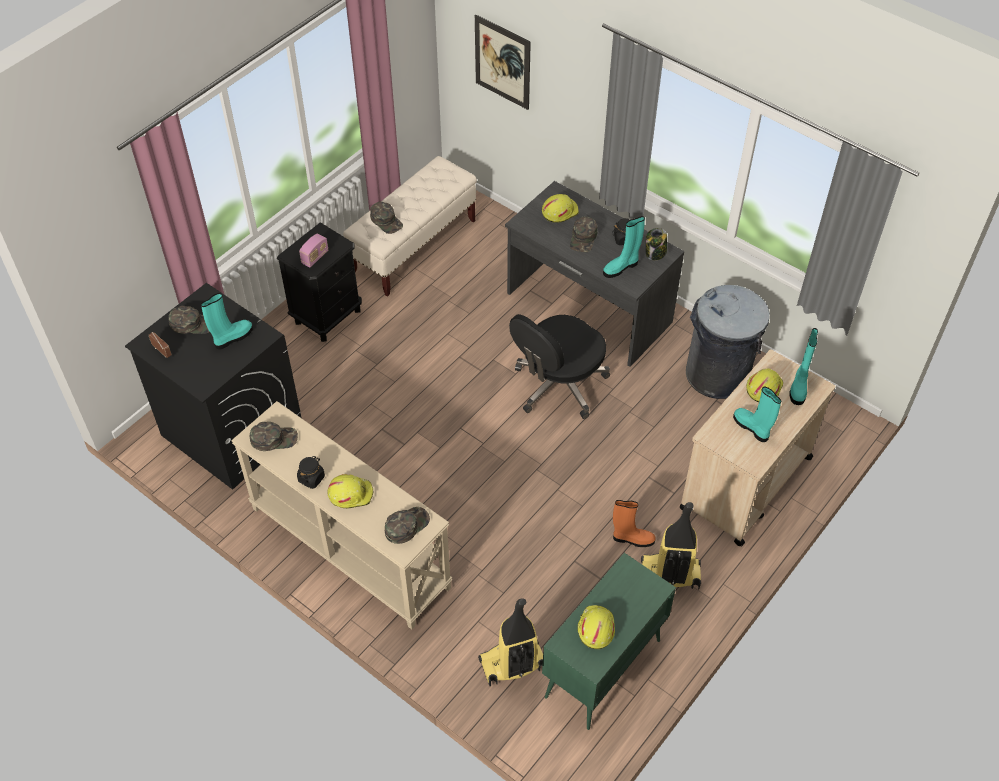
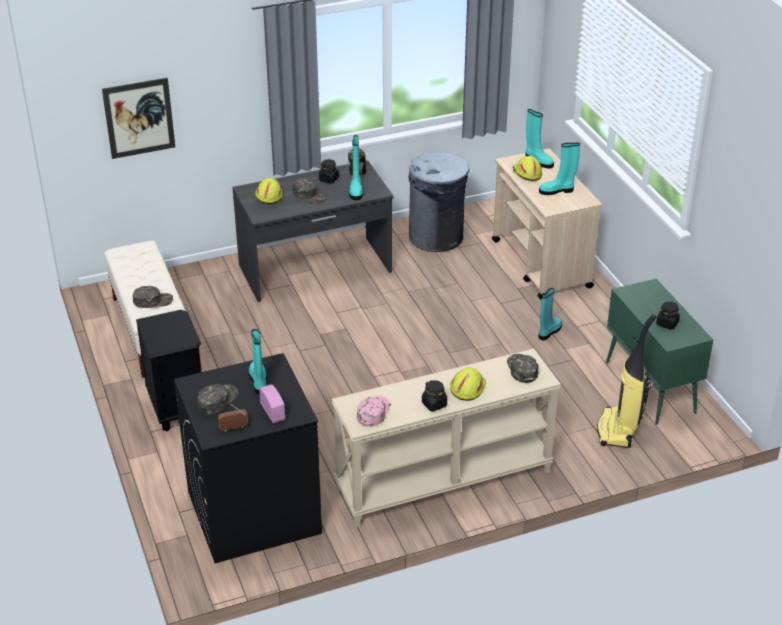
camera: 60 degrees left, 15 degrees down
(274, 438) = (373, 412): green cap -> pink cap
(315, 257) = (176, 334): radio -> radio (272, 412)
(558, 385) = (377, 312): black office chair -> none
(595, 628) = (667, 323): yellow hard hat -> black jar
(632, 539) = (549, 331): orange boot -> turquoise boot
(669, 575) = (593, 327): vacuum cleaner -> none

